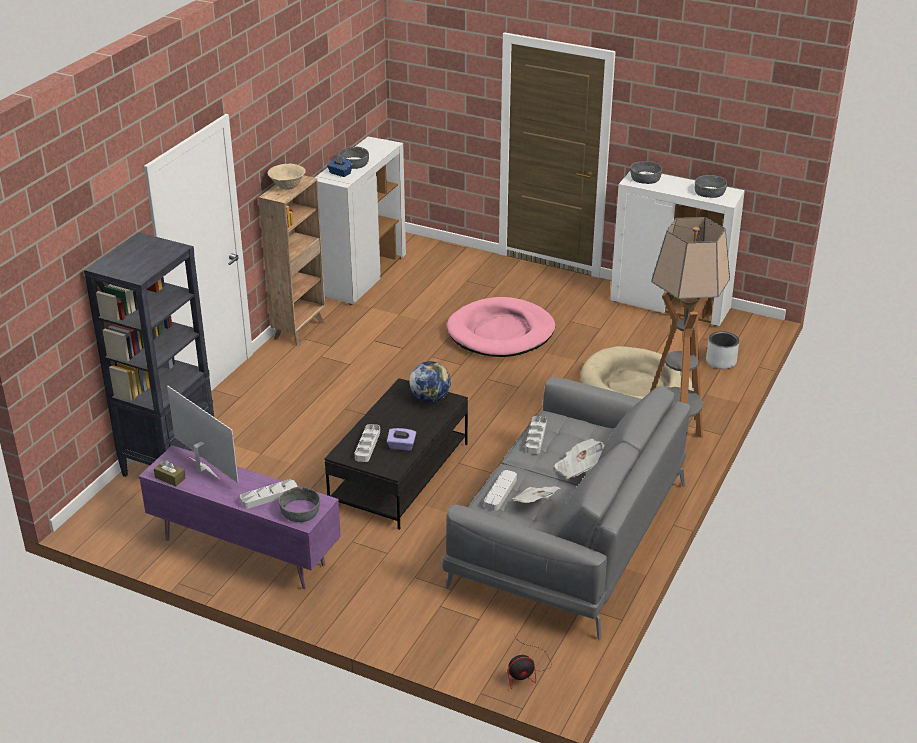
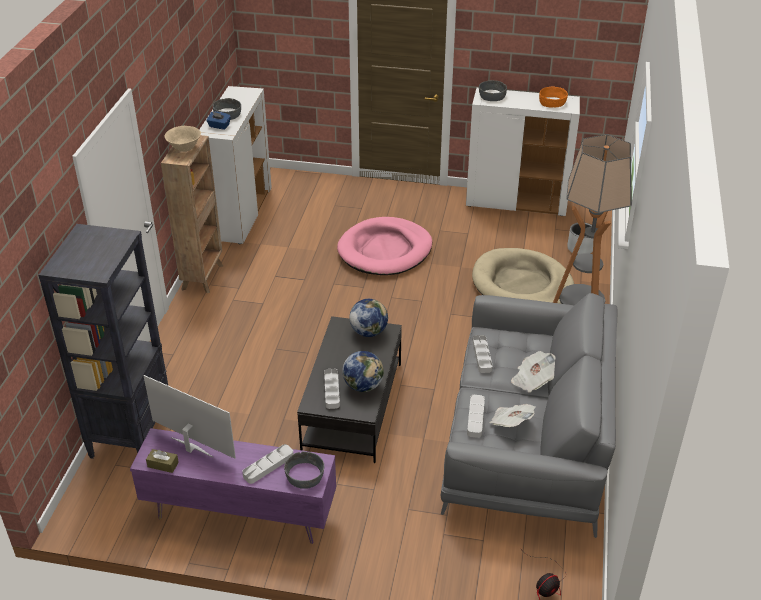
camera: 15 degrees left, 5 degrees up
(401, 446) = (363, 386): purple tissue box -> globe
(710, 192) = (552, 102): grey bowl -> orange bowl

